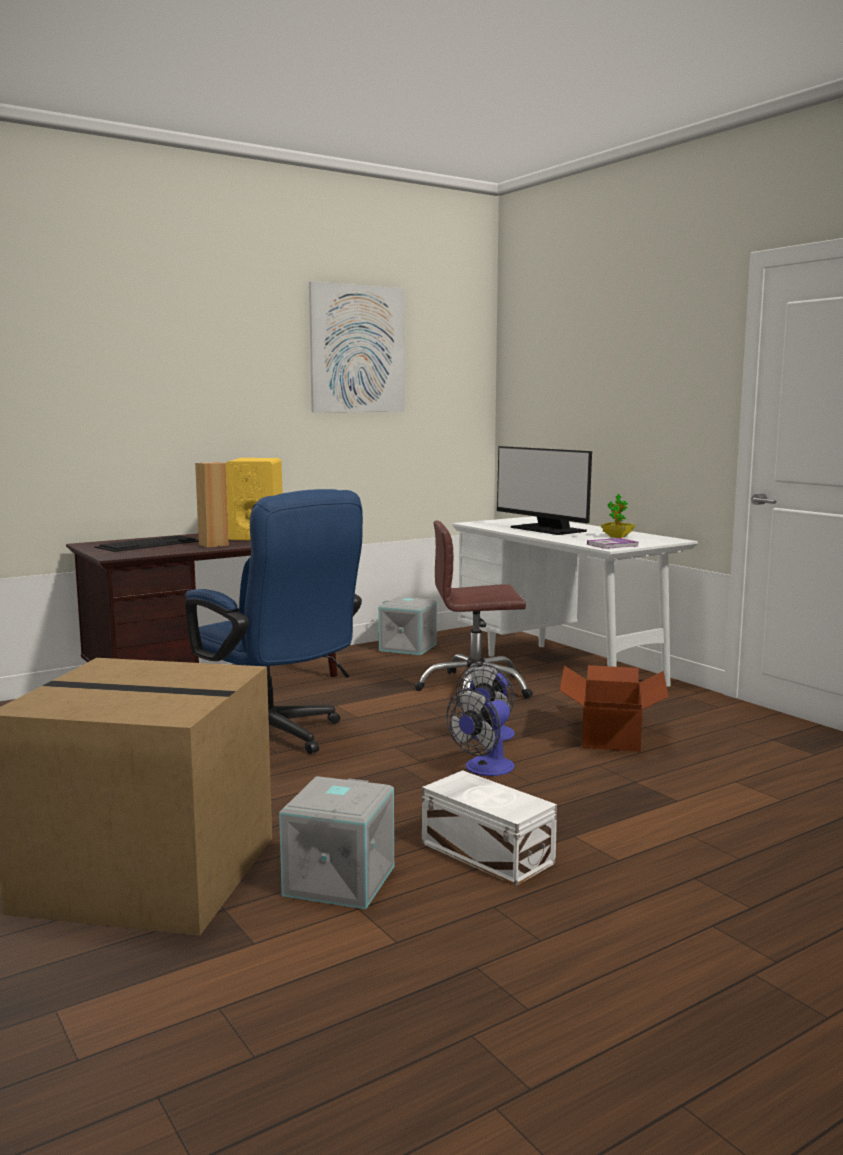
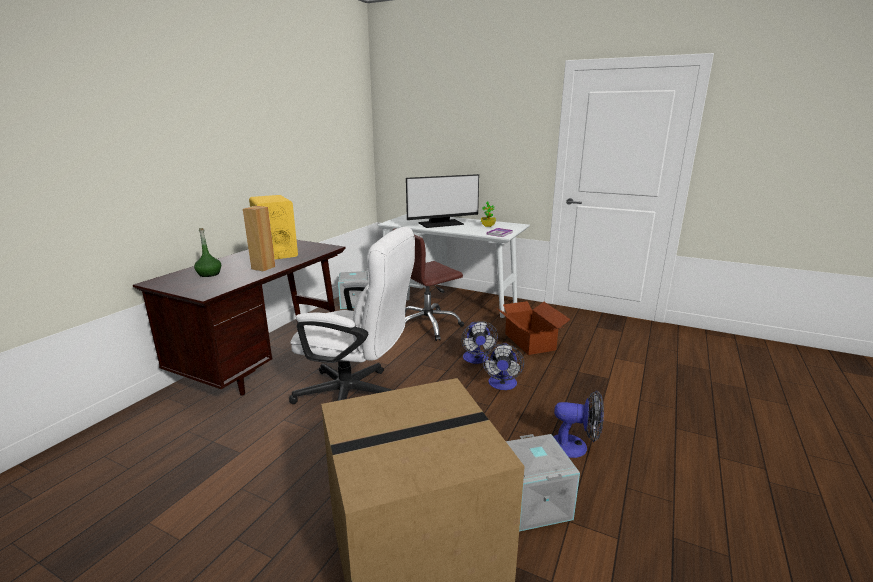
camera: 30 degrees left, 10 degrees up
(149, 544) = (209, 274): keyboard -> green bottle
(275, 737) = (357, 396): blue office chair -> white office chair
(357, 349) = (304, 110): picture -> none
(487, 852) = (575, 447): white storage box -> fan
(547, 529) = (441, 224): monitor -> monitor turned 45 degrees counterclockwise

